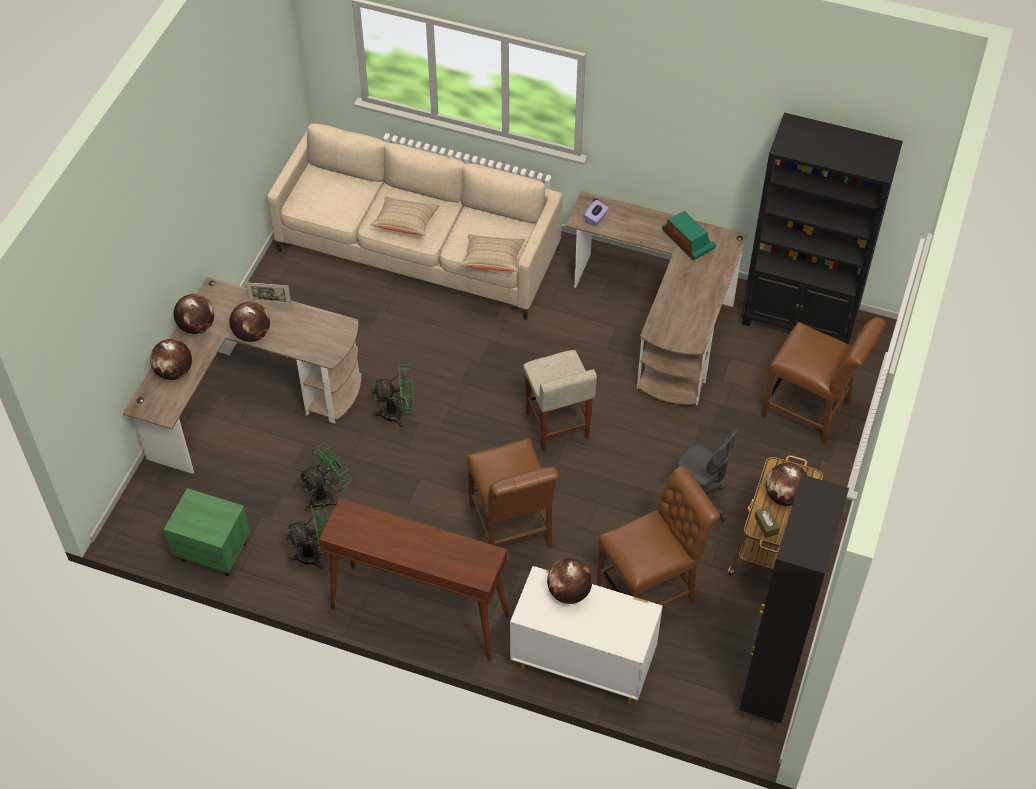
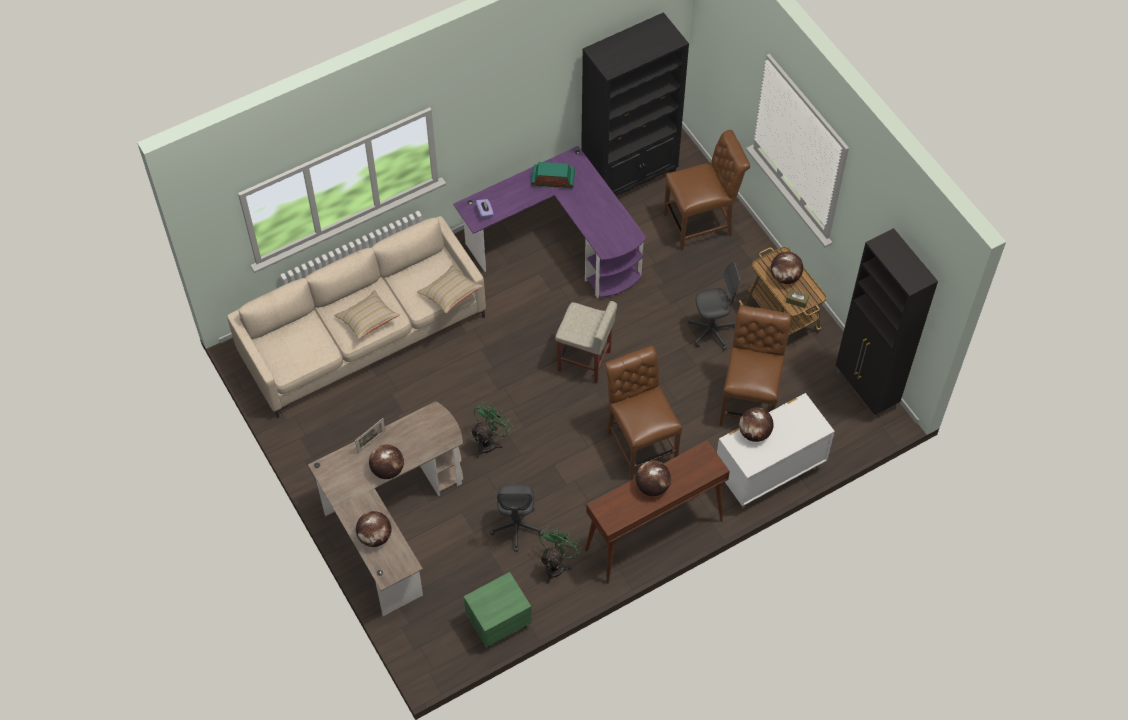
camera: 50 degrees left, 5 degrees up
(197, 326) = (347, 498): globe -> globe (652, 486)
(327, 496) = (517, 527): green fan -> grey office chair
(511, 530) = (640, 443): brown chair -> brown chair turned 135 degrees counterclockwise
(663, 321) = (560, 245): brown desk -> purple desk

